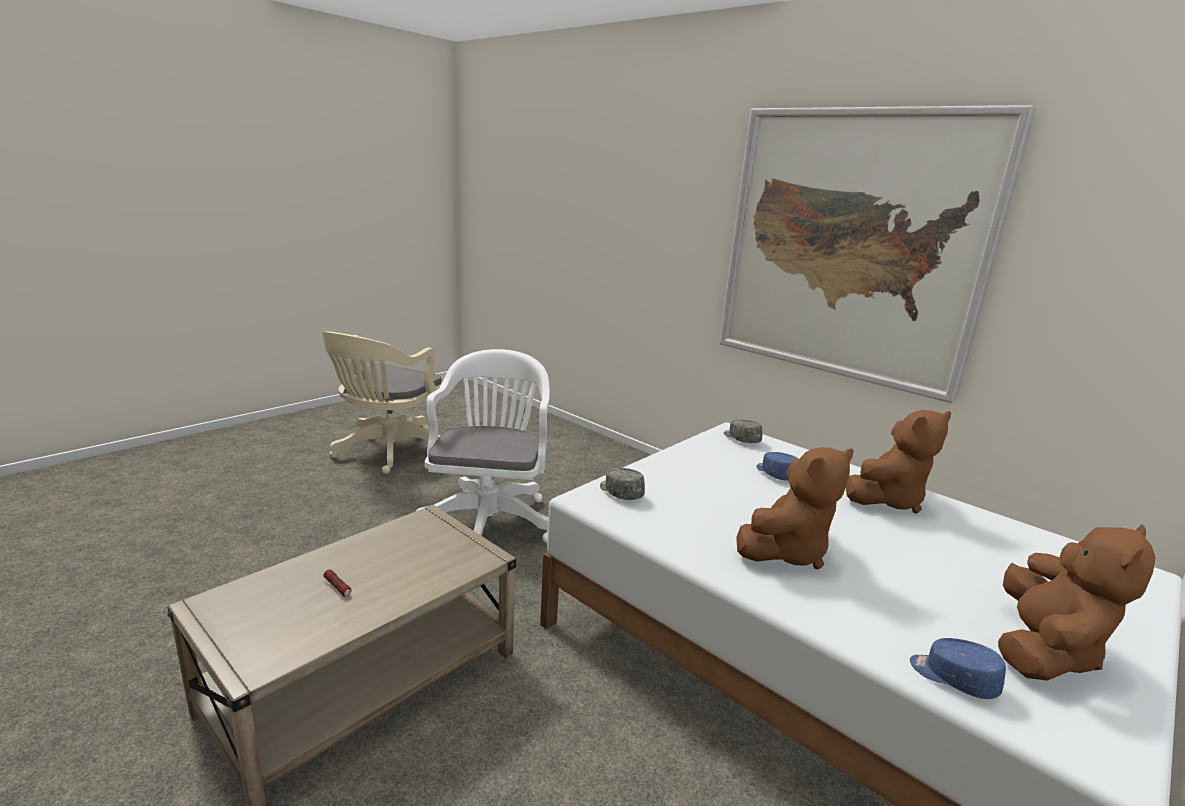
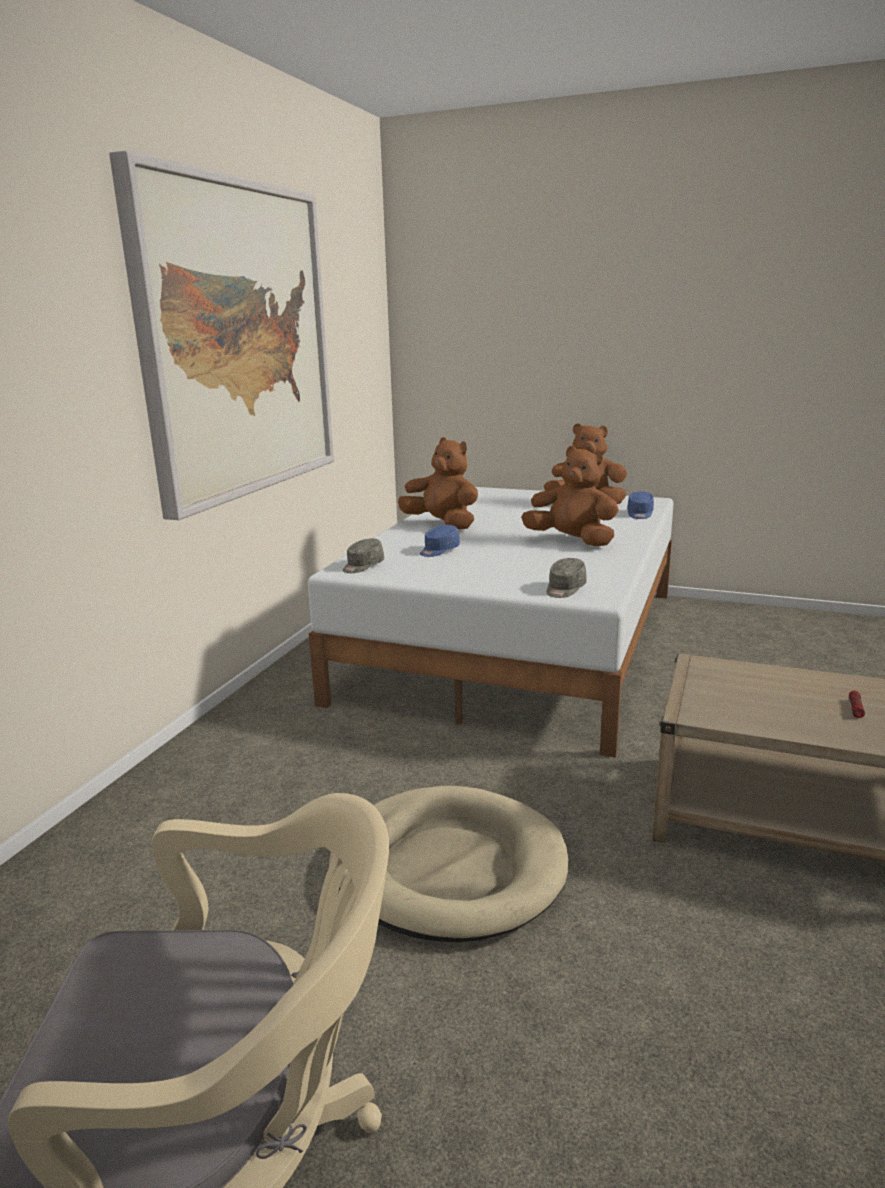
camera: 110 degrees left, 0 degrees up
(490, 519) = (448, 868): white office chair -> beige dog bed

